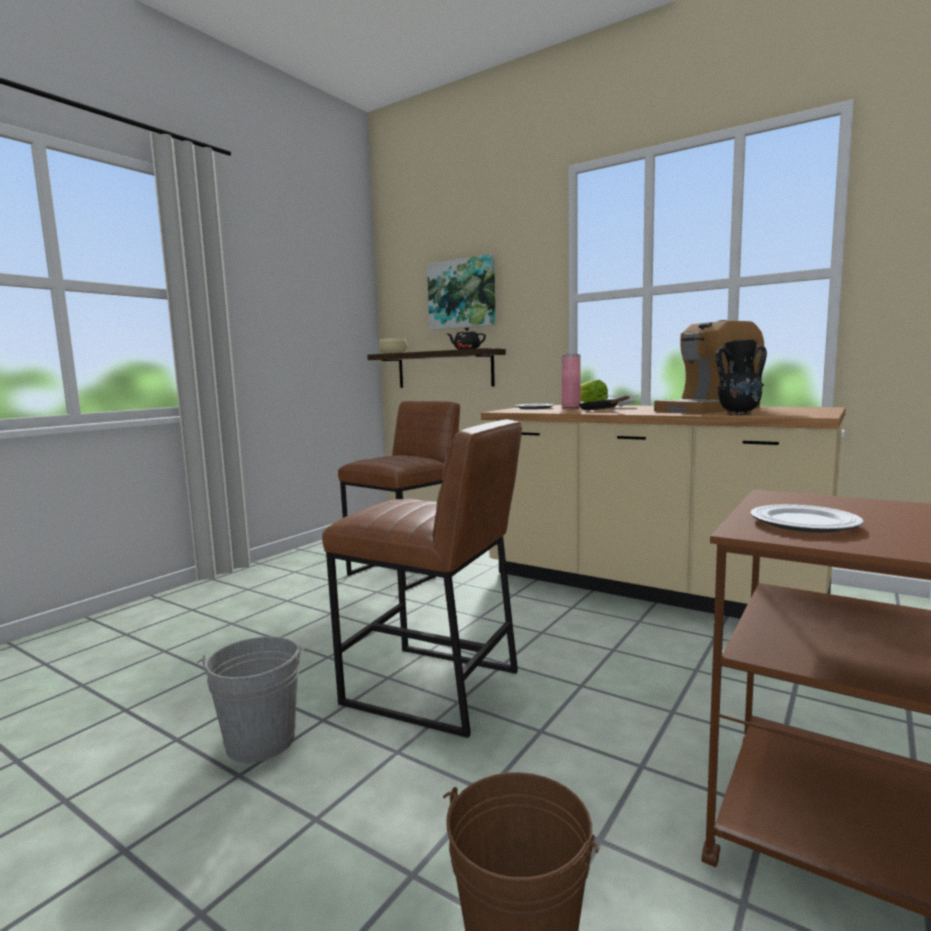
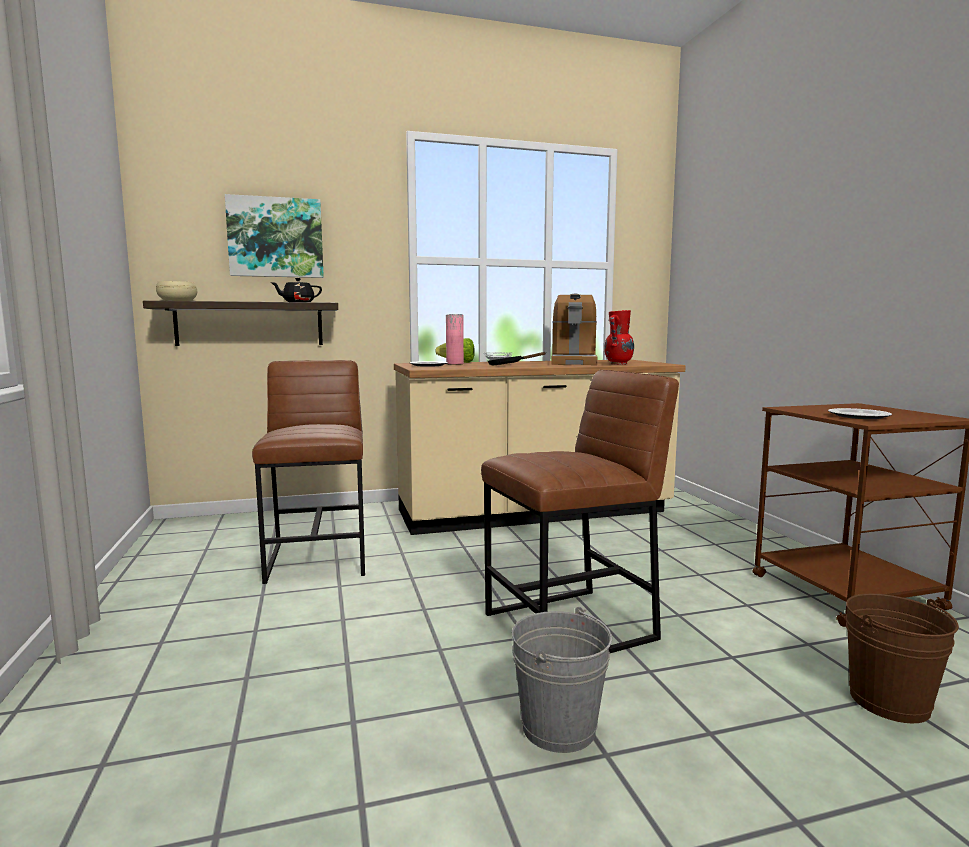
camera: 50 degrees left, 0 degrees up
(738, 414) = (618, 364): black vase -> red vase

